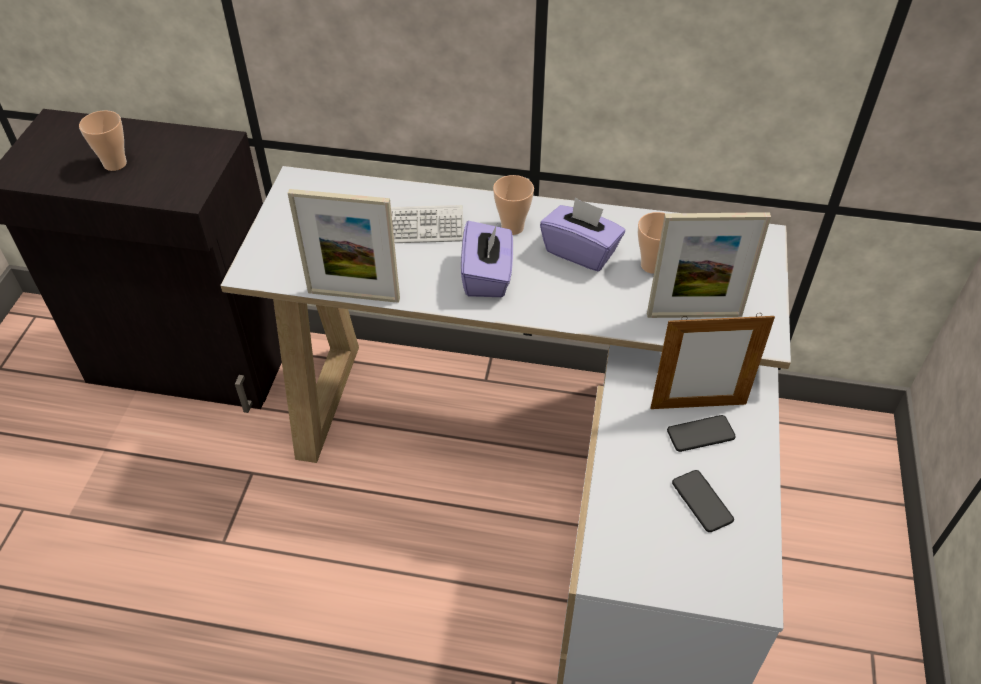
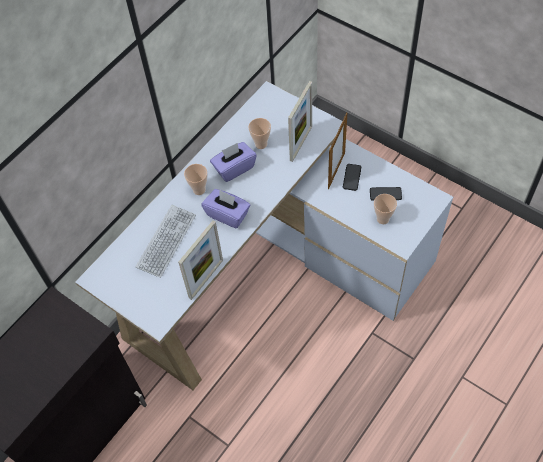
camera: 60 degrees left, 10 degrees up
(115, 164) = (35, 365): cup -> cup (383, 219)

